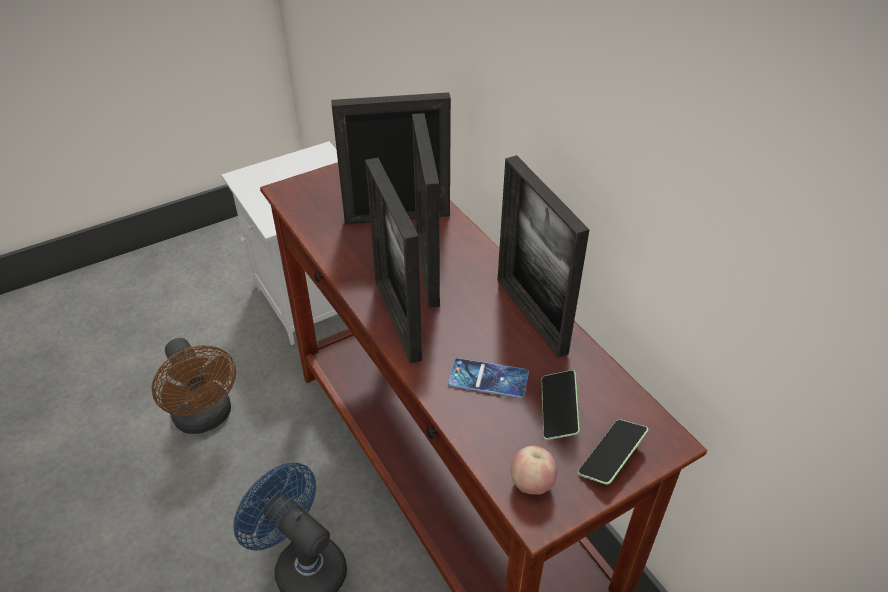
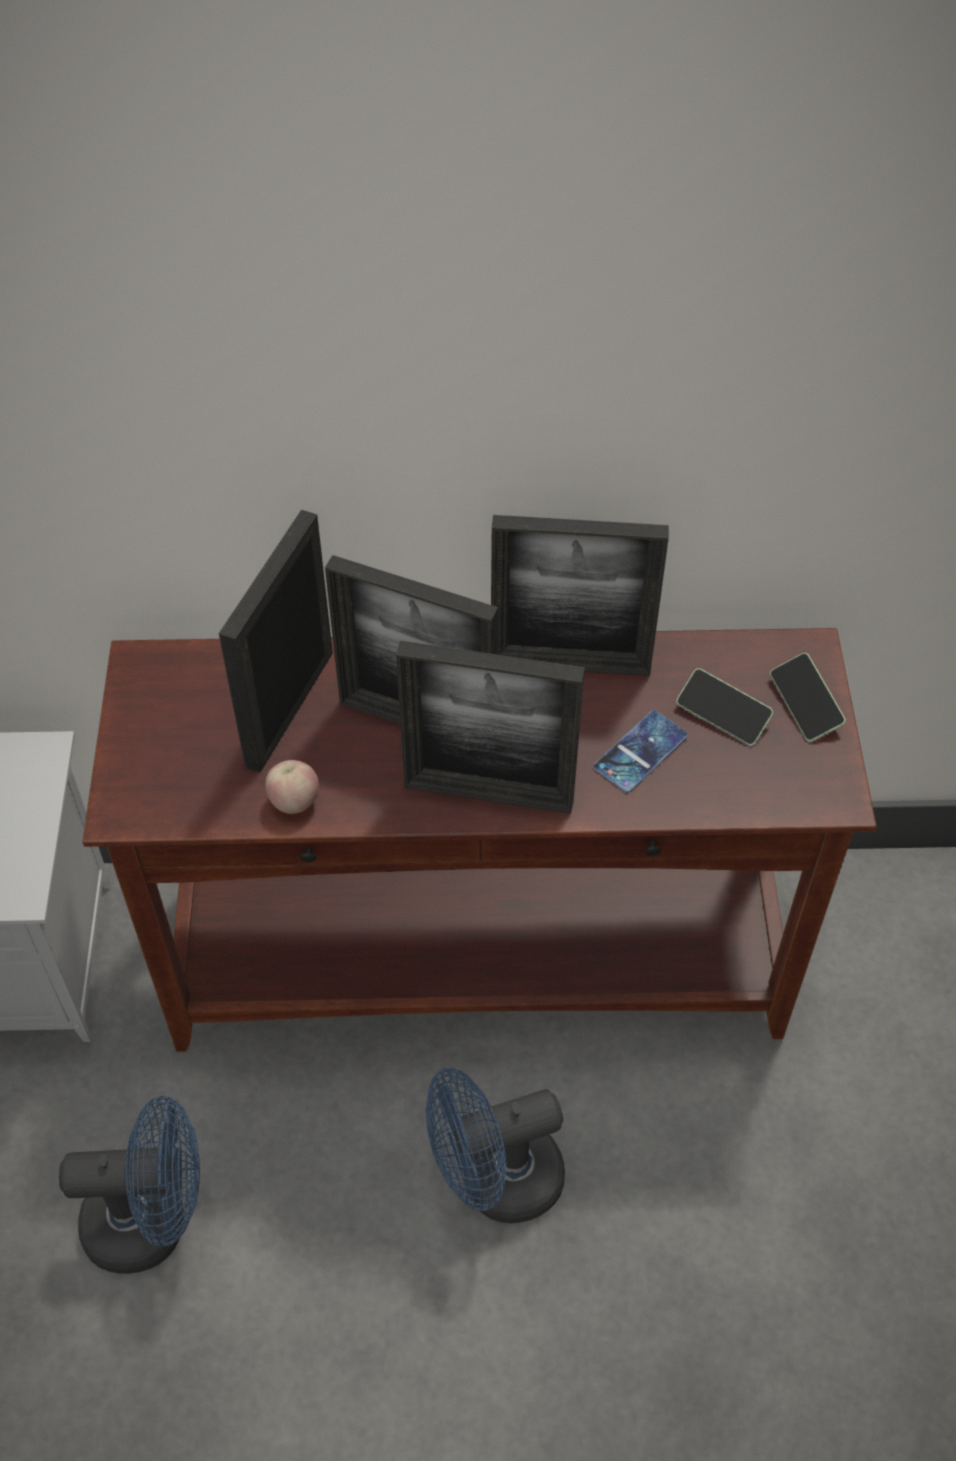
camera: 60 degrees left, 10 degrees up
(206, 418) = (152, 1221): brown fan -> blue fan
(531, 484) = (799, 785): apple -> apple (294, 802)

